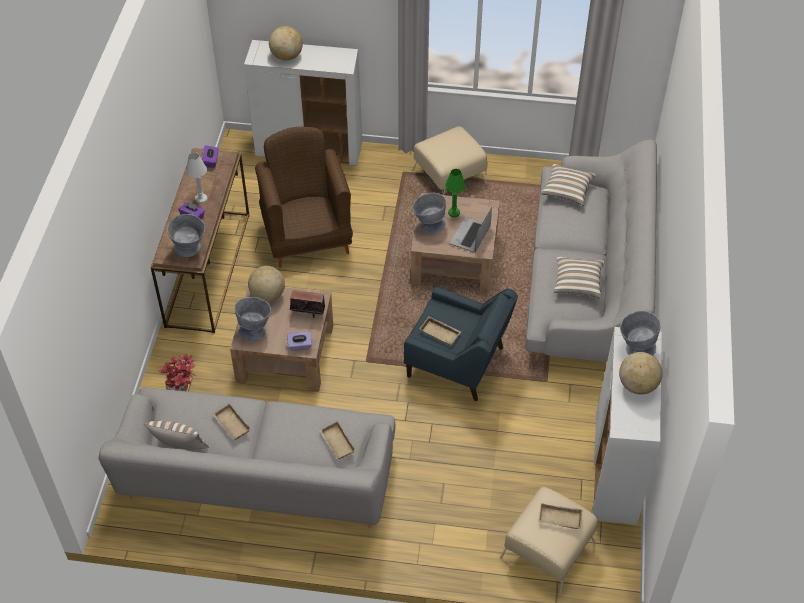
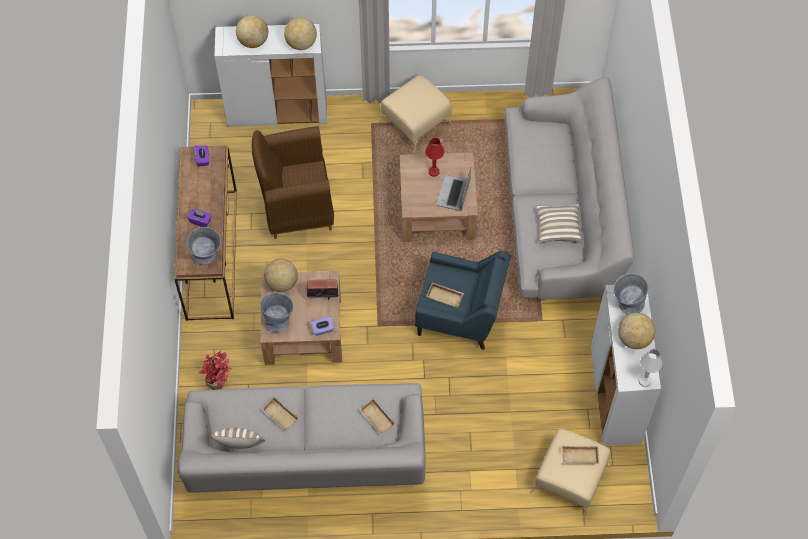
camera: 10 degrees left, 10 degrees up
(201, 199) = (203, 201): white table lamp -> white table lamp (644, 381)
(307, 237) = (296, 207): brown armchair -> brown armchair turned 75 degrees counterclockwise
(335, 64) = (301, 44): none -> globe
(428, 225) = (413, 188): grey bowl -> none
(454, 213) = (434, 172): green table lamp -> red table lamp
(567, 191) = (533, 133): pillow -> none

